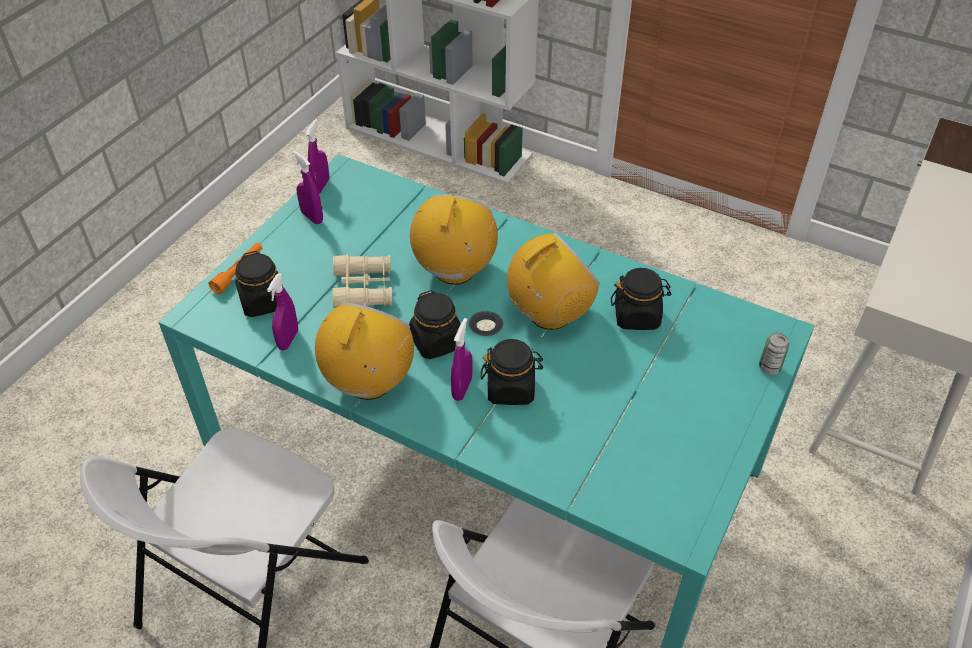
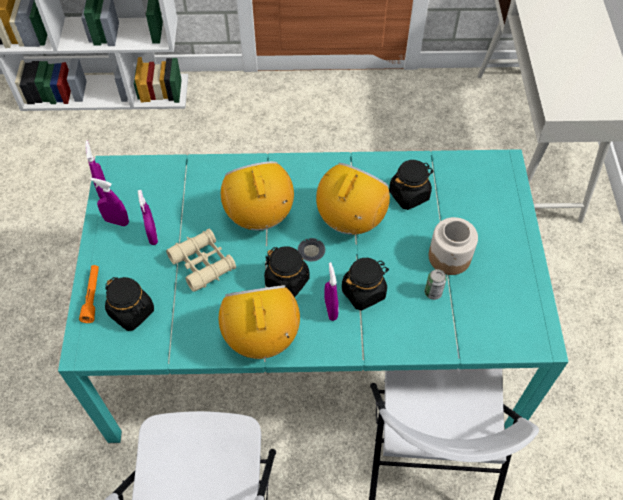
camera: 30 degrees left, 10 degrees up
(288, 340) = (175, 334): purple spray bottle -> purple spray bottle (152, 235)
(638, 398) = (450, 257): none -> jar
(769, 367) = (514, 194): can -> can (433, 292)

